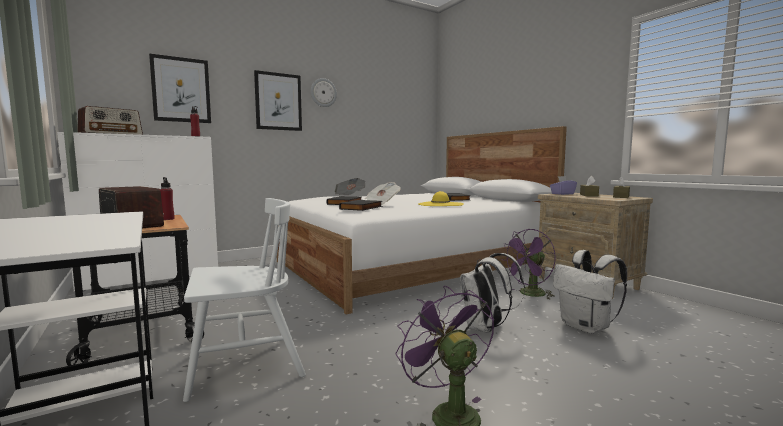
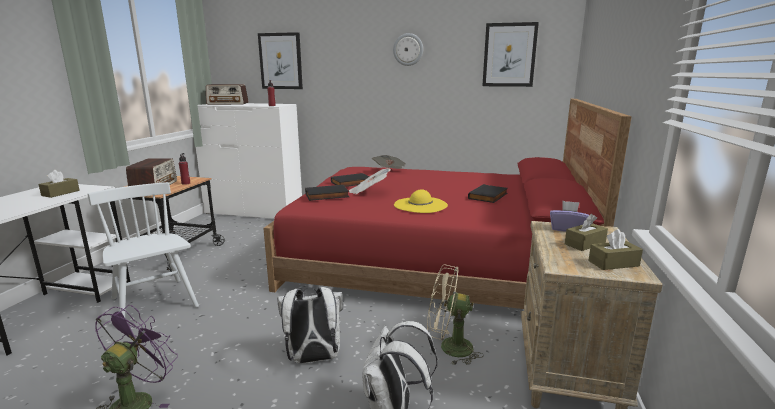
camera: 45 degrees right, 10 degrees up
(82, 220) = (60, 193): none -> brown tissue box
(244, 365) = (154, 303): white chair -> white chair turned 150 degrees counterclockwise
(278, 101) = (360, 64): picture -> picture (509, 55)
(414, 264) = (435, 261): white bed -> red bed
(529, 294) = (448, 348): purple fan -> beige fan

